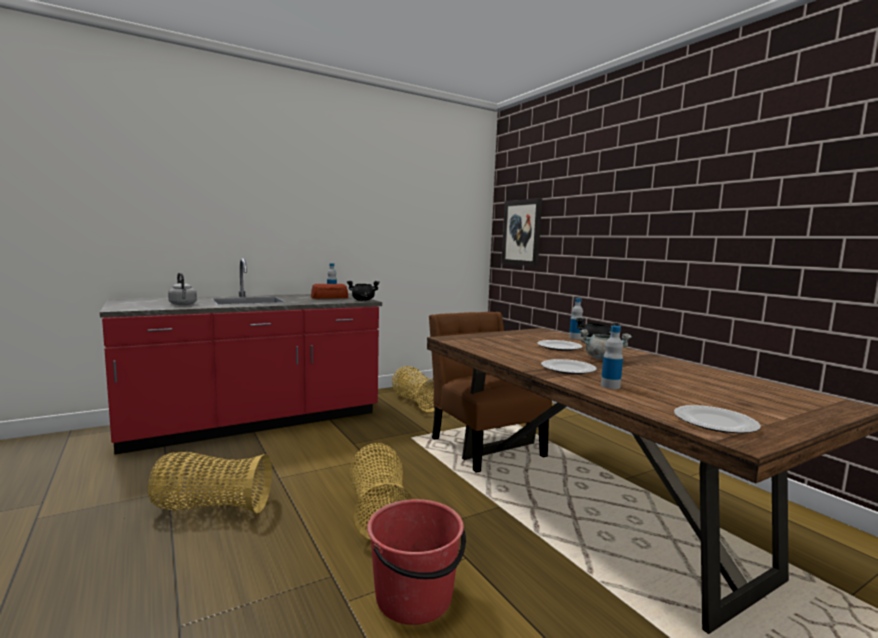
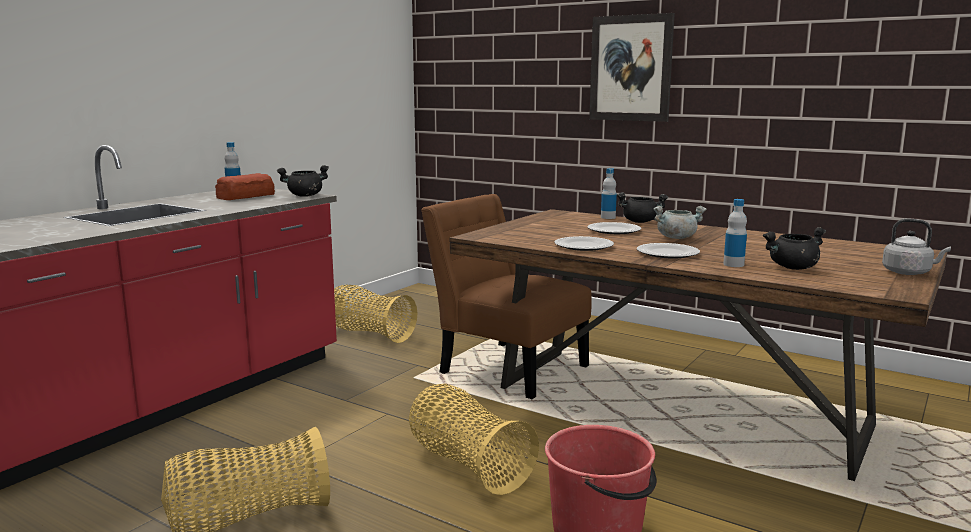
camera: 25 degrees left, 5 degrees up
(183, 304) = (56, 232): grey kettle -> grey kettle (909, 272)
(521, 232) = (468, 81): picture -> picture (631, 68)
(665, 397) = (792, 268): none -> black cooking pot
(714, 422) = (860, 283): plate -> plate (583, 246)

